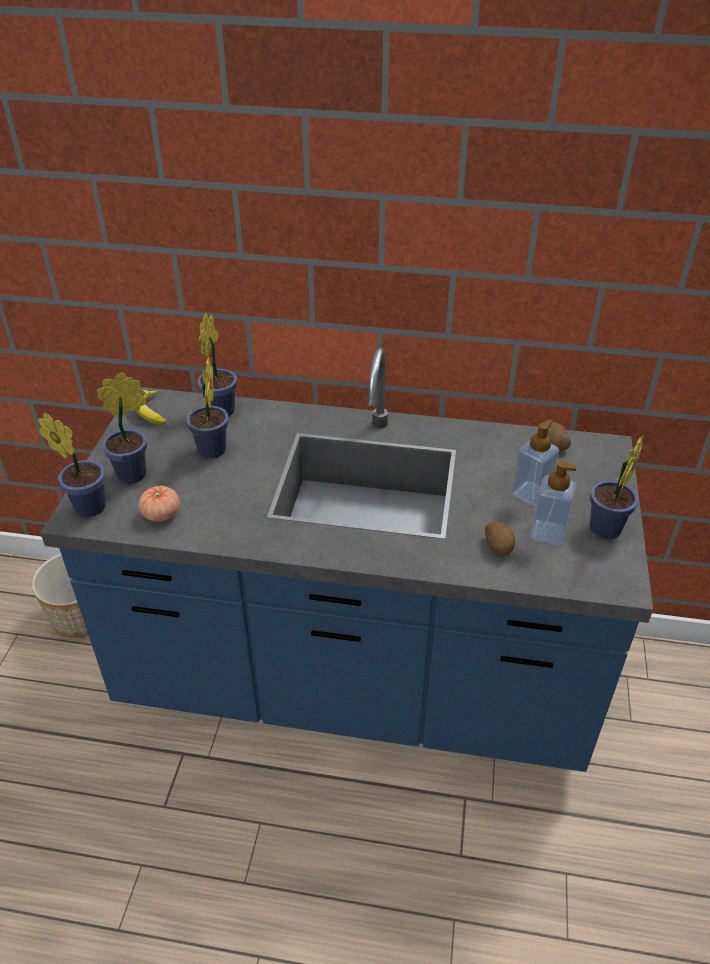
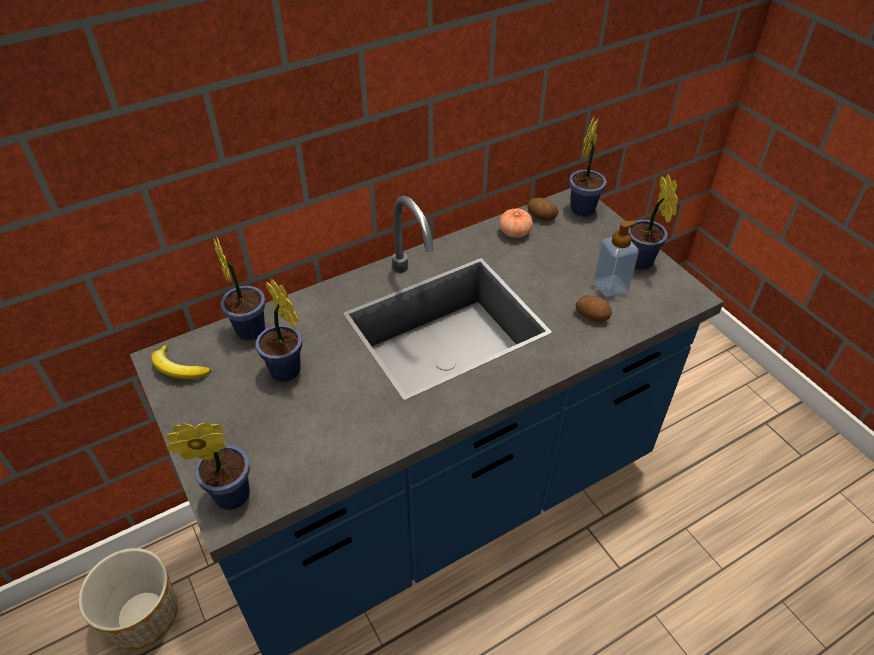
camera: 40 degrees left, 5 degrees up
(136, 474) = (239, 435): potted plant -> potted plant (584, 207)
(161, 514) = (309, 456): tomato -> tomato (515, 232)
(530, 494) = (568, 263): soap dispenser -> none

